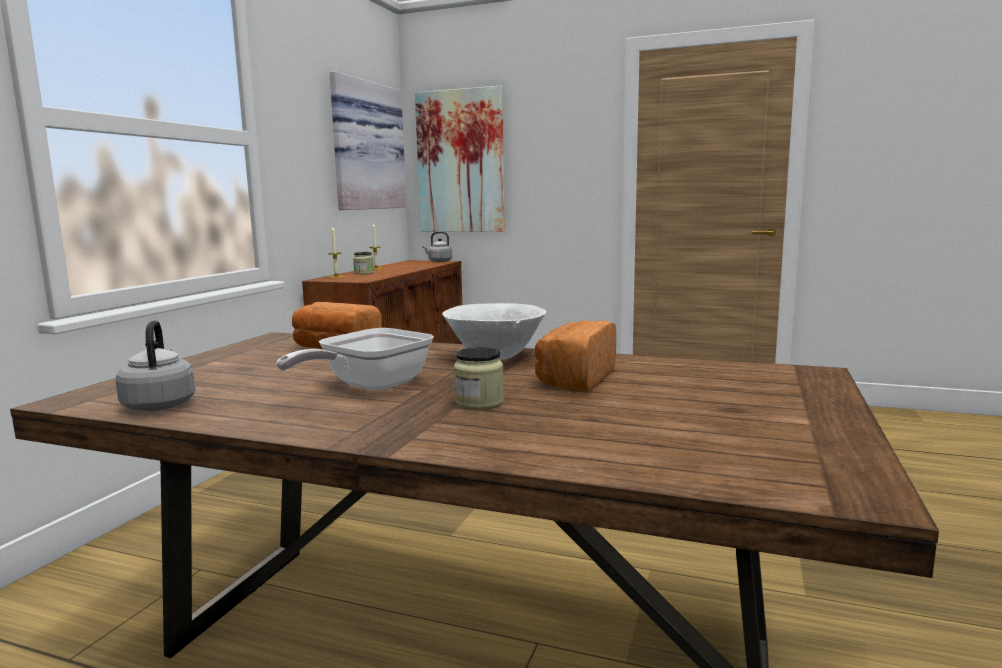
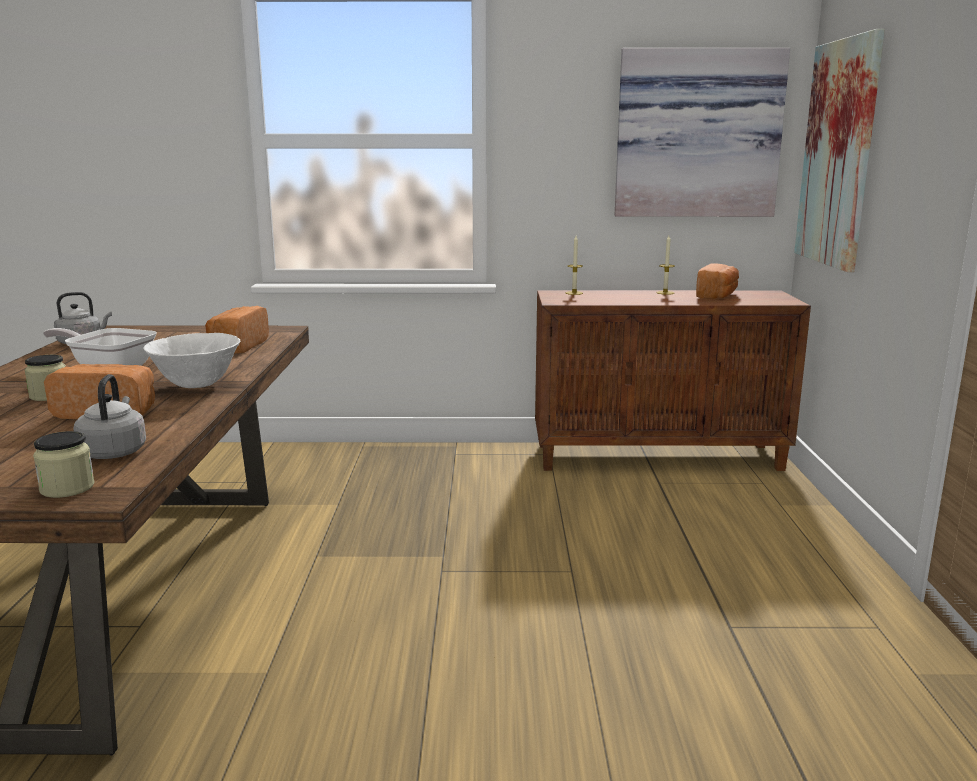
camera: 70 degrees right, 5 degrees up
(364, 273) = (618, 295): jar -> jar (67, 488)
(405, 265) = (717, 295): none -> bread
(439, 261) = (782, 300): grey kettle -> grey kettle (114, 452)

